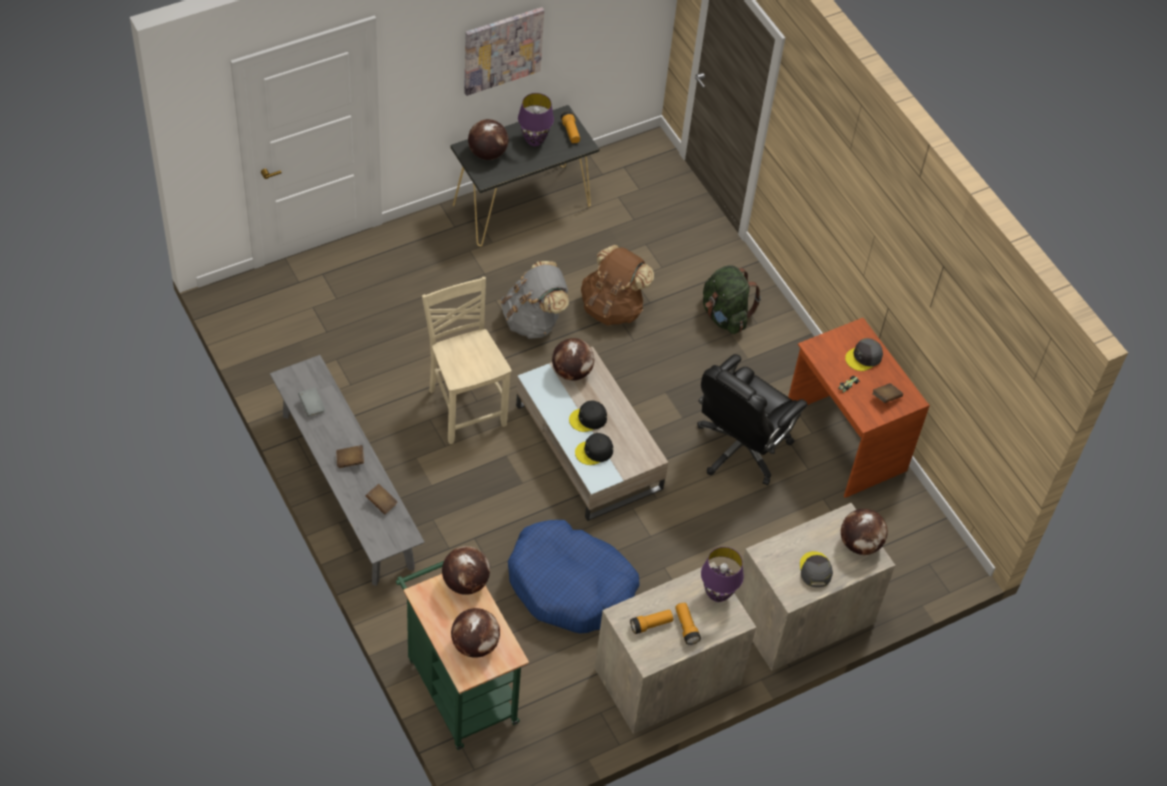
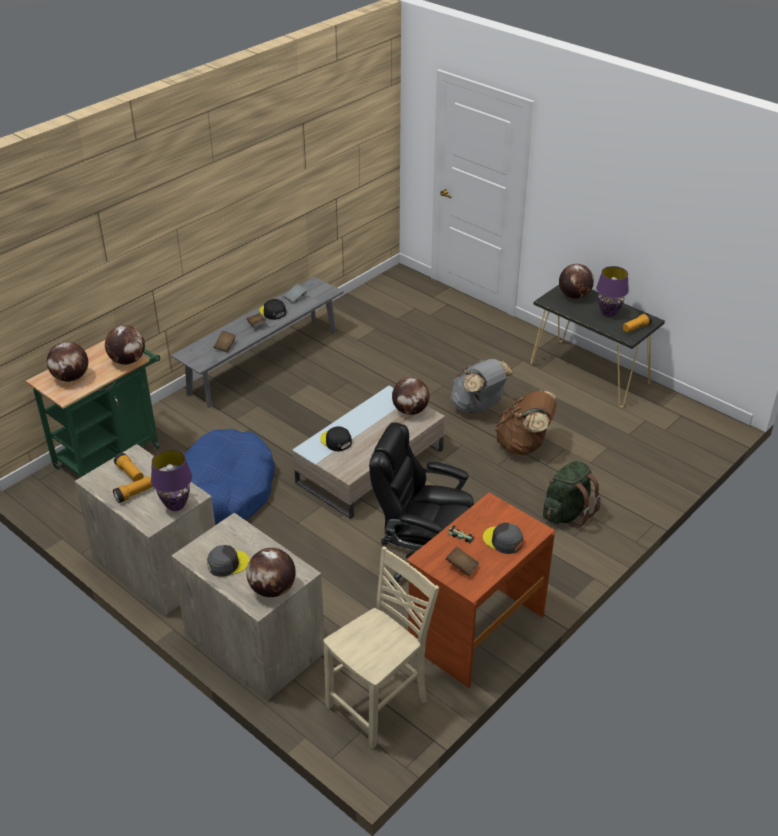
camera: 75 degrees right, 15 degrees down
(465, 407) = (370, 395): beige chair -> beige chair (380, 704)
(502, 50) = (622, 215): picture -> none
(588, 419) = (367, 430): black cap -> black cap (272, 312)

